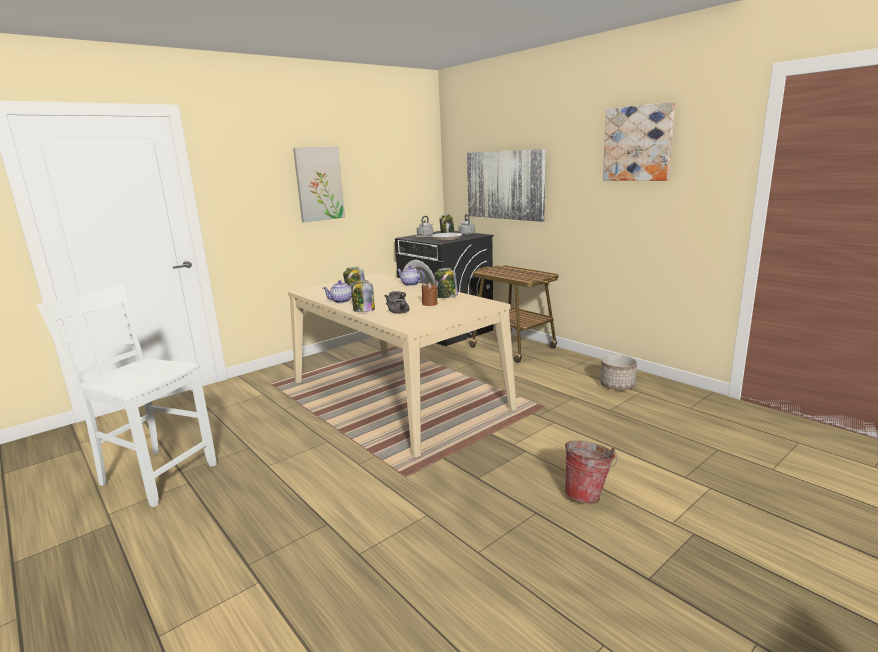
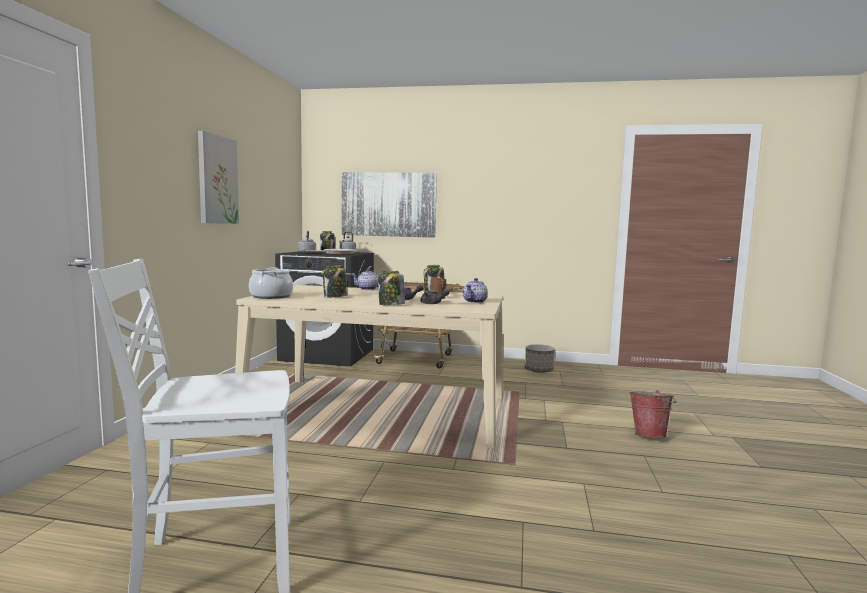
camera: 40 degrees left, 10 degrees down
(316, 289) = (271, 296): none -> cooking pot
(342, 301) = (340, 301): teapot -> teapot (475, 302)
(638, 143) = (527, 173): picture -> none

